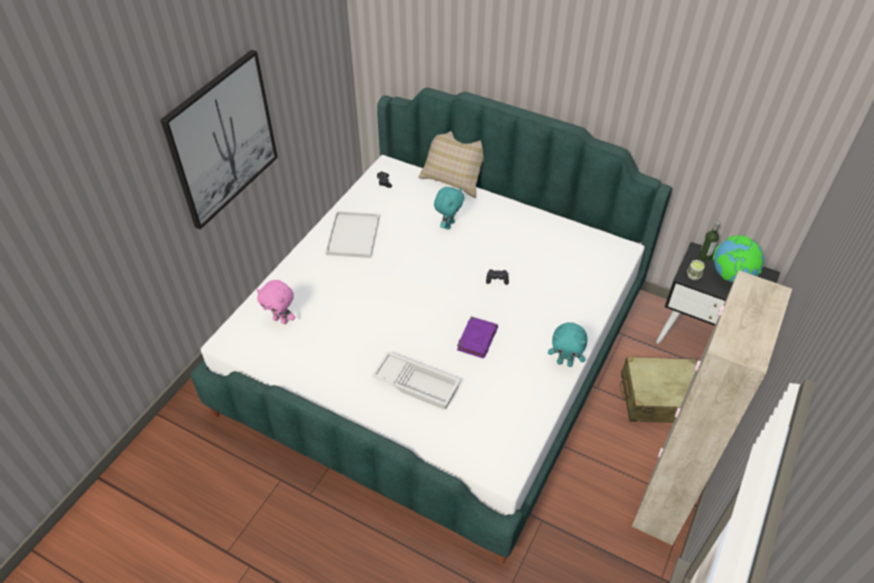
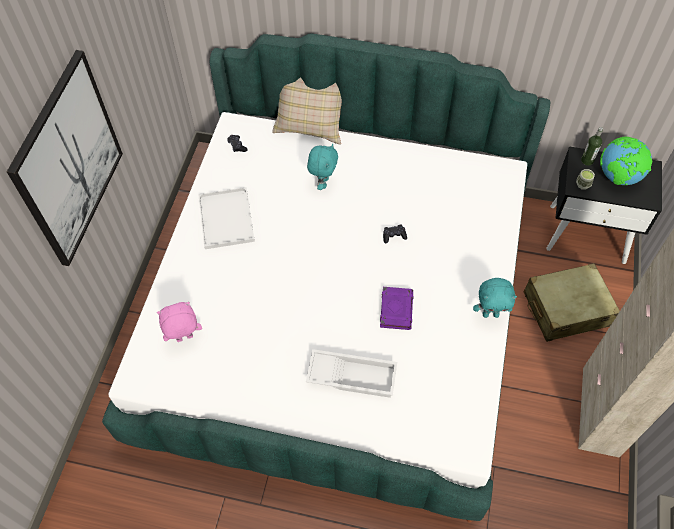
camera: 15 degrees left, 10 degrees up
(281, 320) = (184, 339): pink plush toy -> pink plush toy turned 150 degrees clockwise

